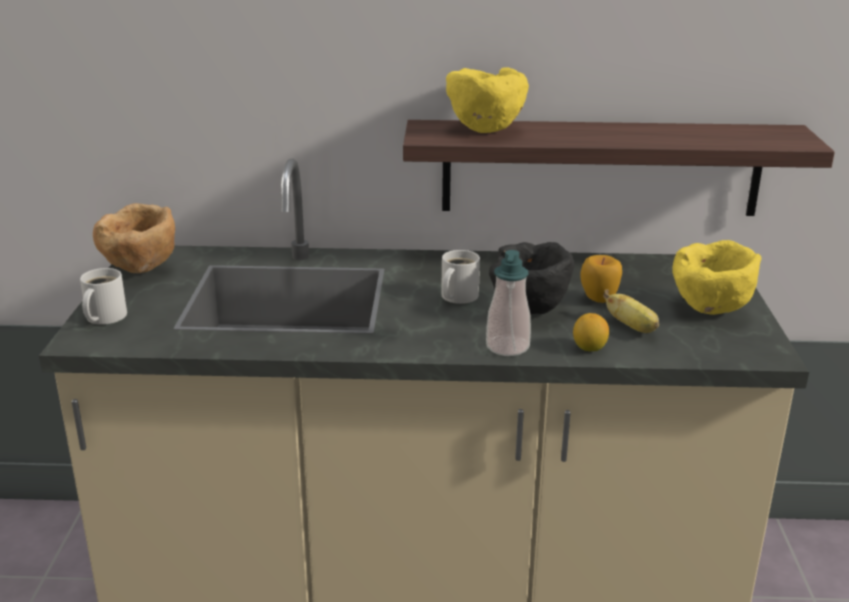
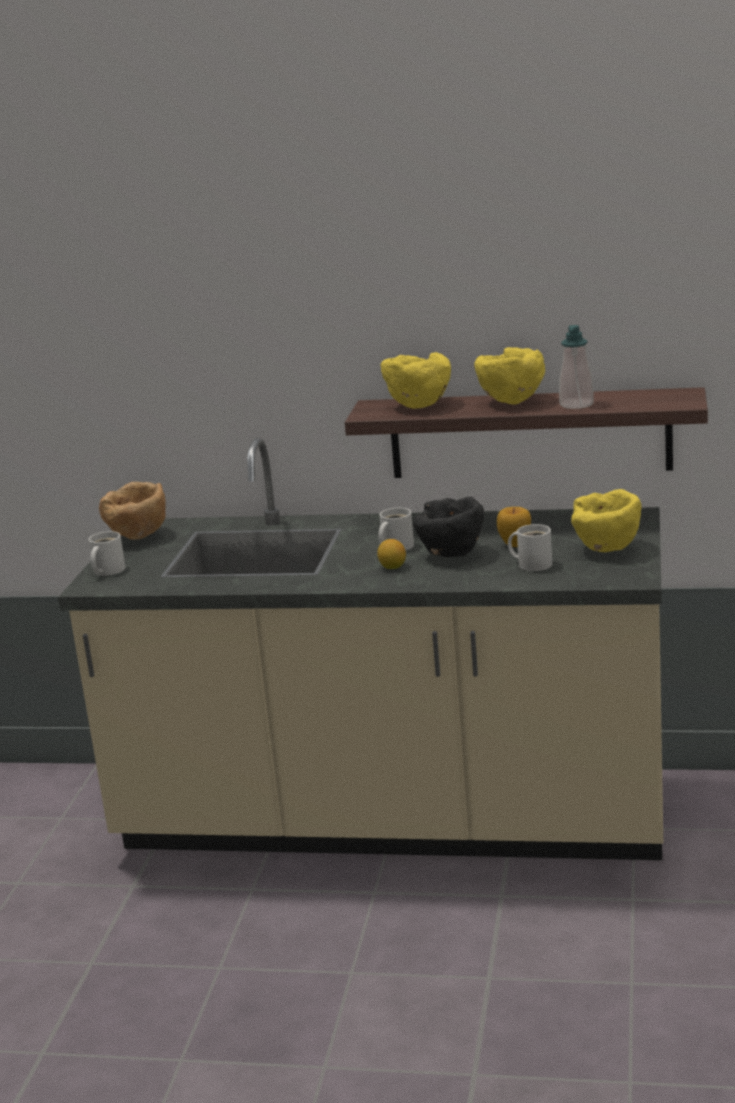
camera: 10 degrees right, 5 degrees down
(507, 347) = (422, 580): soap dispenser -> soap dispenser (576, 404)
(589, 348) = (488, 579): lemon -> lemon (392, 567)
(593, 131) = (510, 402): none -> yellow bowl
(632, 327) = (532, 564): banana -> white mug

